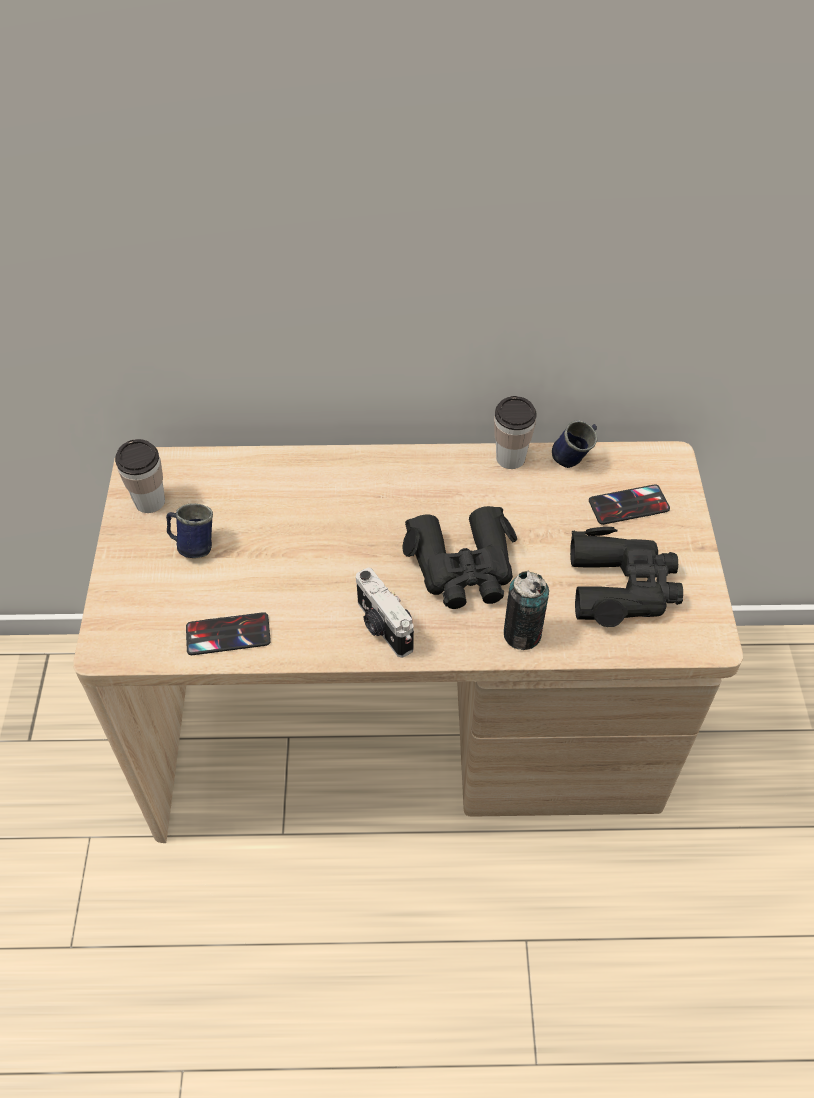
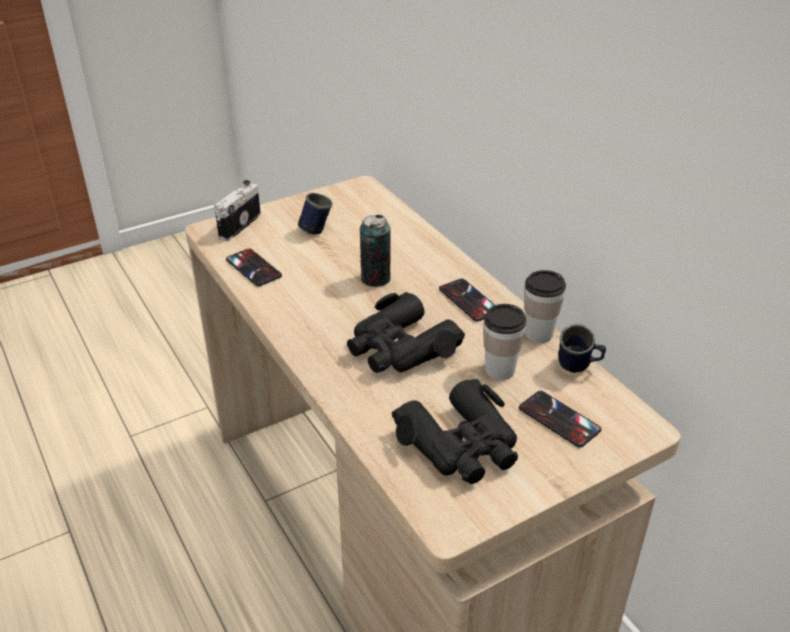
camera: 60 degrees right, 15 degrees down
(150, 501) = (336, 200): cup -> cup (500, 370)
(382, 627) = (311, 329): camera -> camera (238, 225)
(426, 481) = (468, 300): none -> phone
(522, 634) = (360, 402): can -> can (375, 279)

